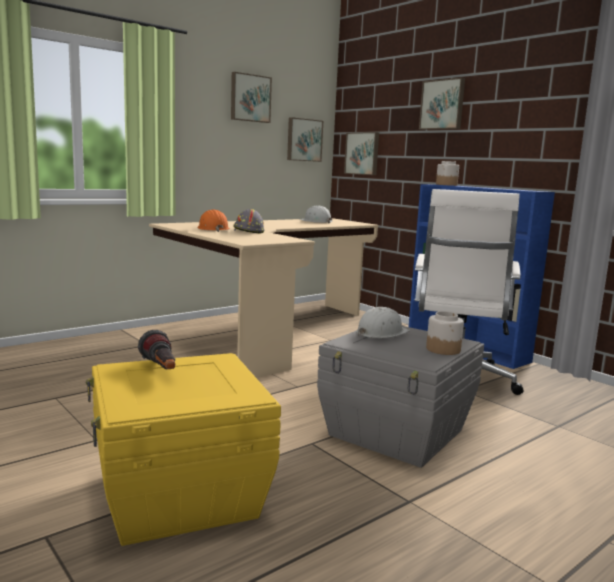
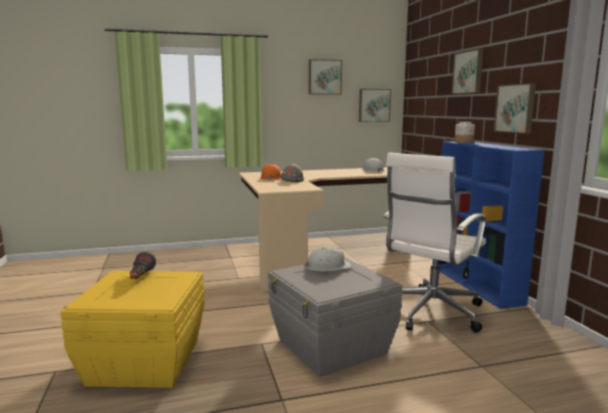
camera: 25 degrees right, 0 degrees up
(362, 153) = (419, 114): picture -> picture (516, 108)
(443, 349) = (354, 286): jar -> none

